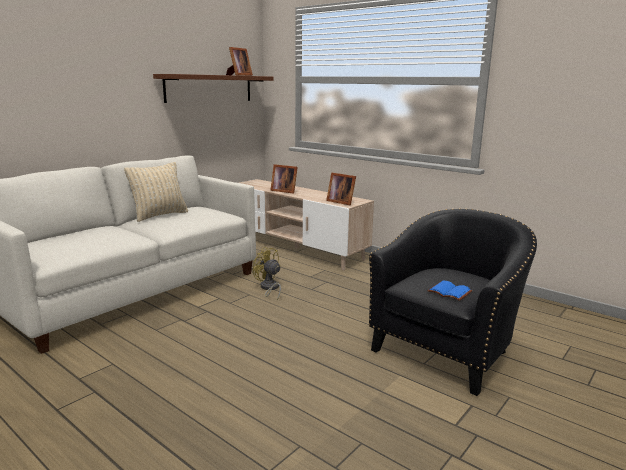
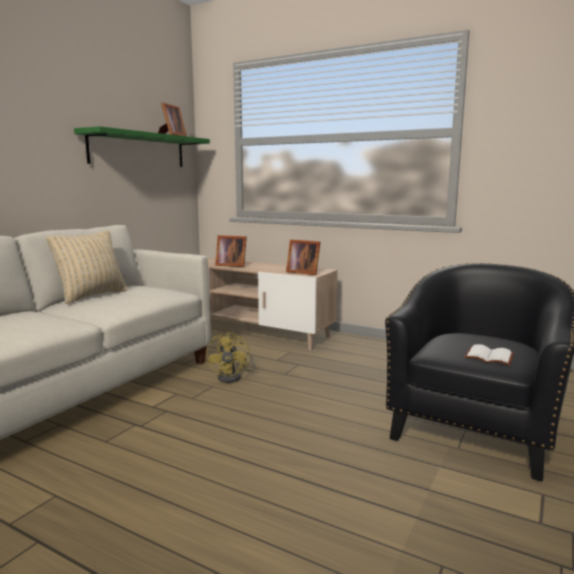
camera: 10 degrees left, 5 degrees down
(209, 88) = (138, 150): brown shelf -> green shelf
(269, 288) = (234, 377): yellow fan -> yellow fan turned 120 degrees counterclockwise
(448, 292) = (488, 357): blue book -> white book

